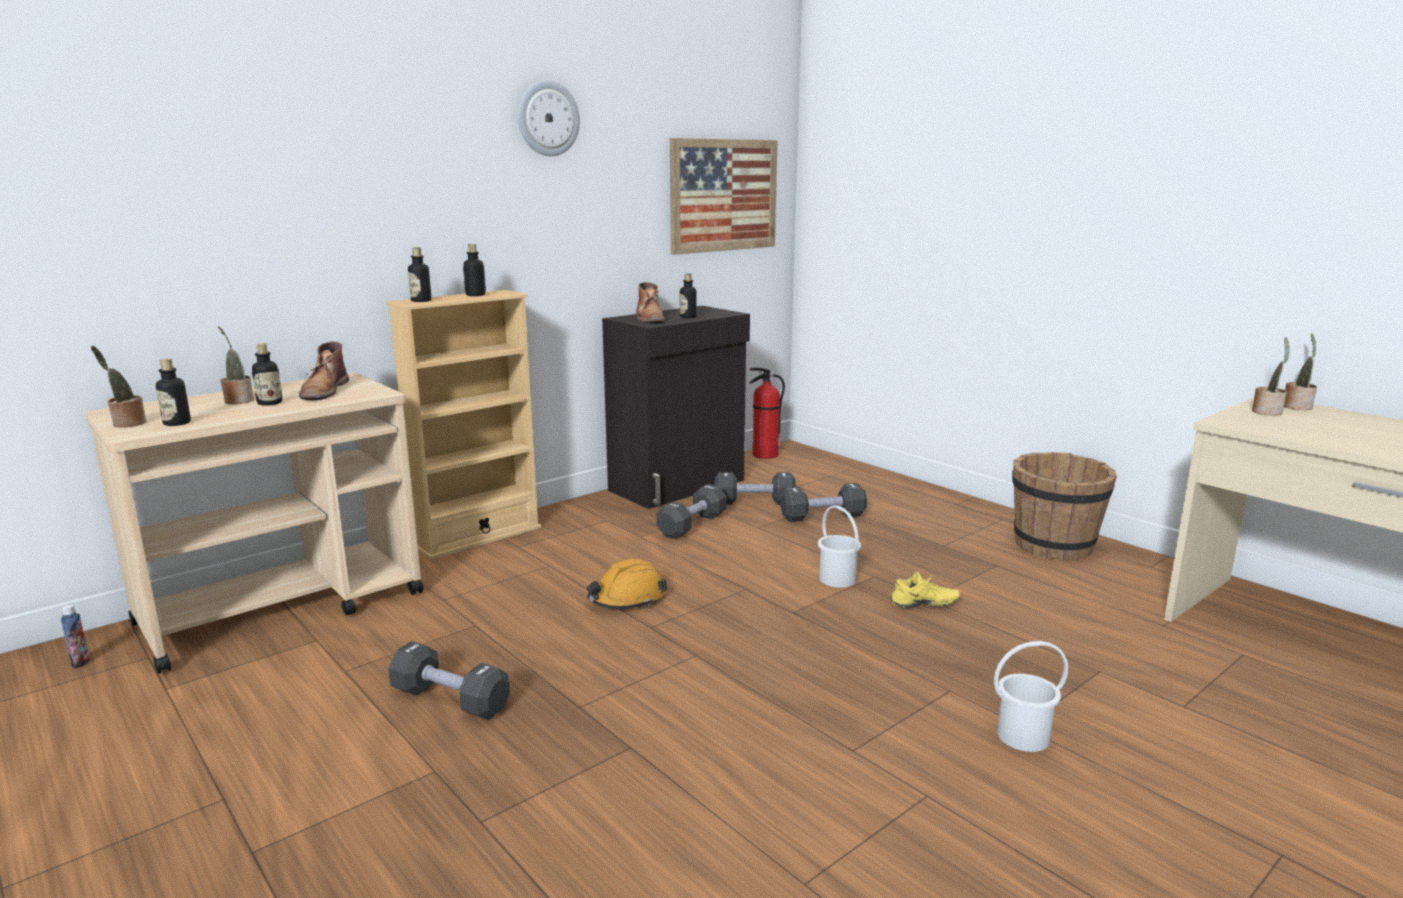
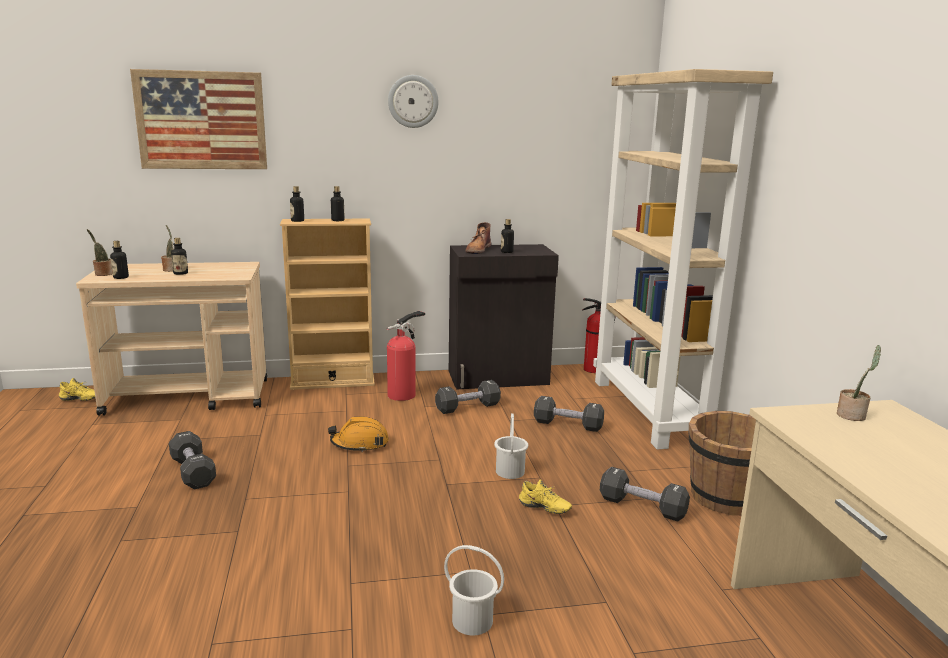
camera: 30 degrees right, 0 degrees up
(80, 662) = (79, 400): bottle -> yellow shoe
(324, 390) = (219, 270): brown boot -> none
(594, 529) = (404, 394): none -> fire extinguisher
(724, 195) = (571, 160): picture -> picture (201, 120)
(754, 502) = (533, 402): black dumbbell -> black dumbbell (642, 507)
(878, 483) = (650, 411): none -> beige bookcase
(1297, 406) = (902, 418): potted plant -> none

